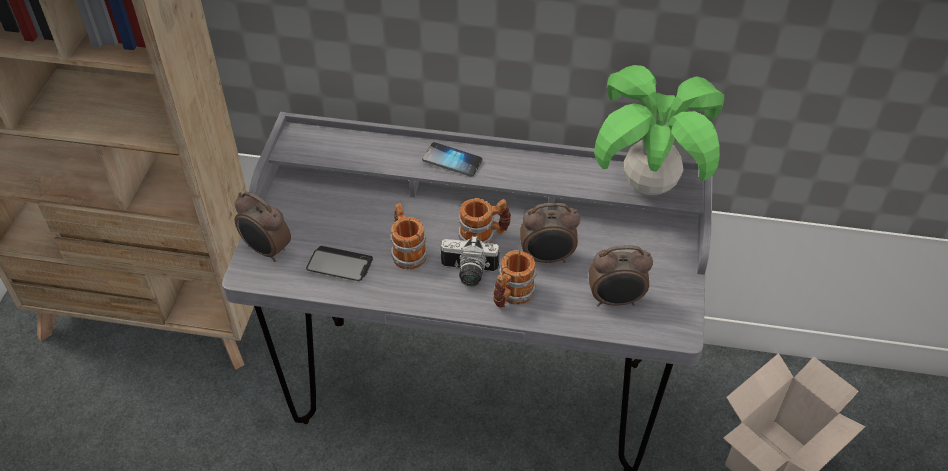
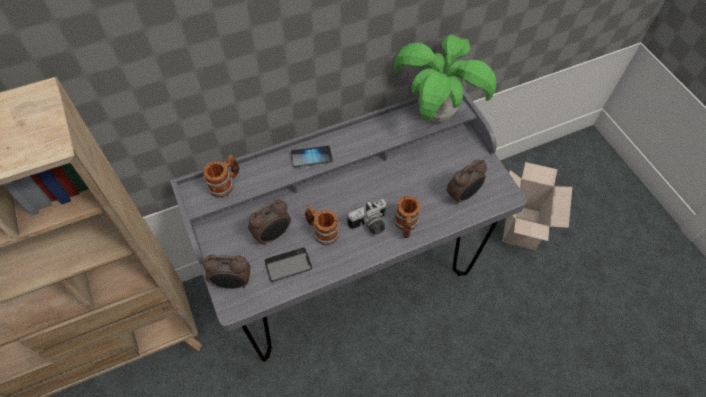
camera: 35 degrees left, 10 degrees up
(484, 236) = (359, 196): mug -> mug (225, 184)
(547, 258) = (406, 190): alarm clock -> alarm clock (273, 235)

